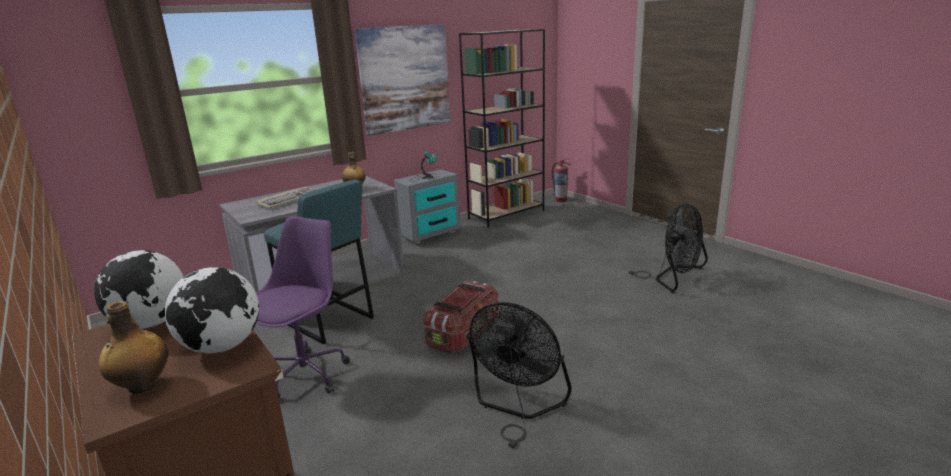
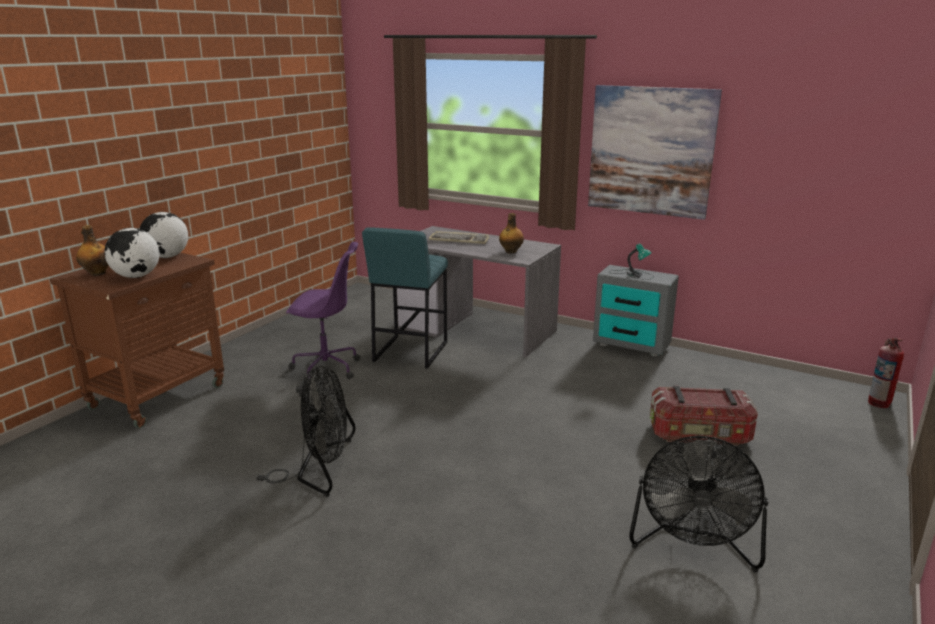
camera: 65 degrees right, 0 degrees up
(464, 332) = (428, 417): storage box -> storage box (699, 435)
(506, 214) = (758, 375): beige bookcase -> none

